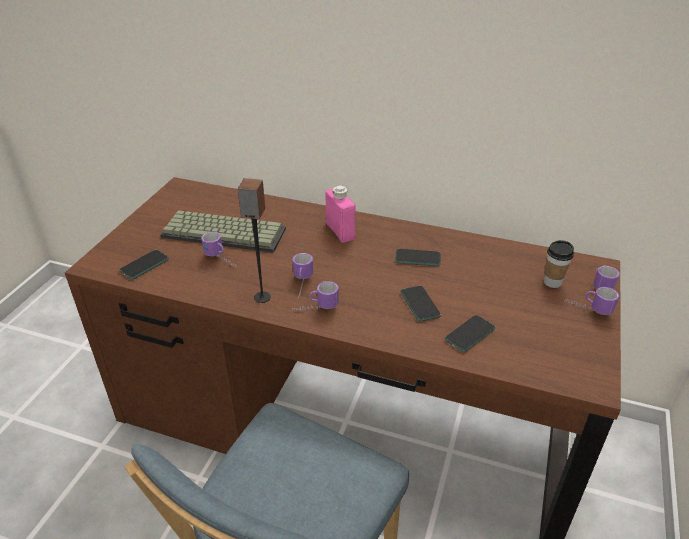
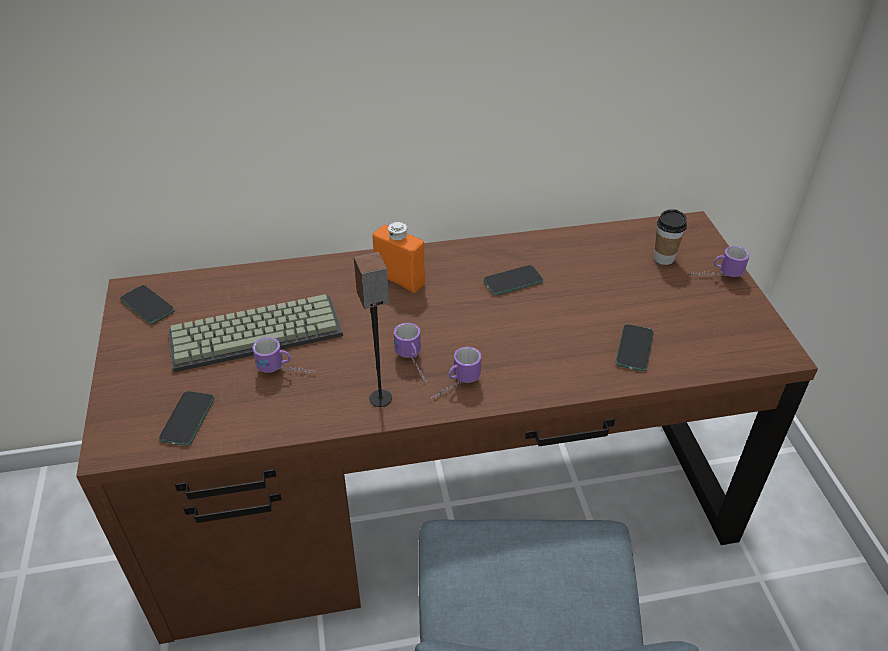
camera: 30 degrees left, 5 degrees up
(340, 231) = (399, 279): pink bottle -> orange bottle
(420, 304) = (559, 335): phone -> phone (147, 305)
(600, 283) = (706, 243): mug -> none

